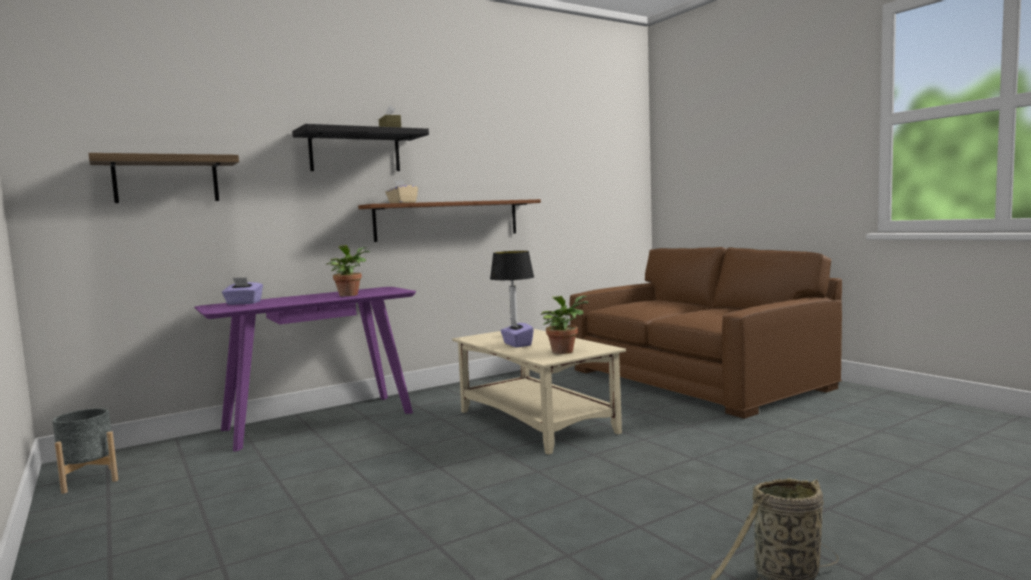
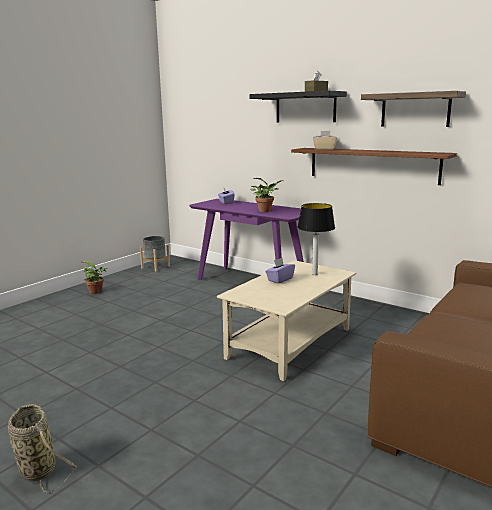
camera: 70 degrees right, 10 degrees up
(166, 180) = (211, 127): shelf -> shelf (415, 110)
(564, 351) = (263, 295): potted plant -> potted plant (97, 292)

